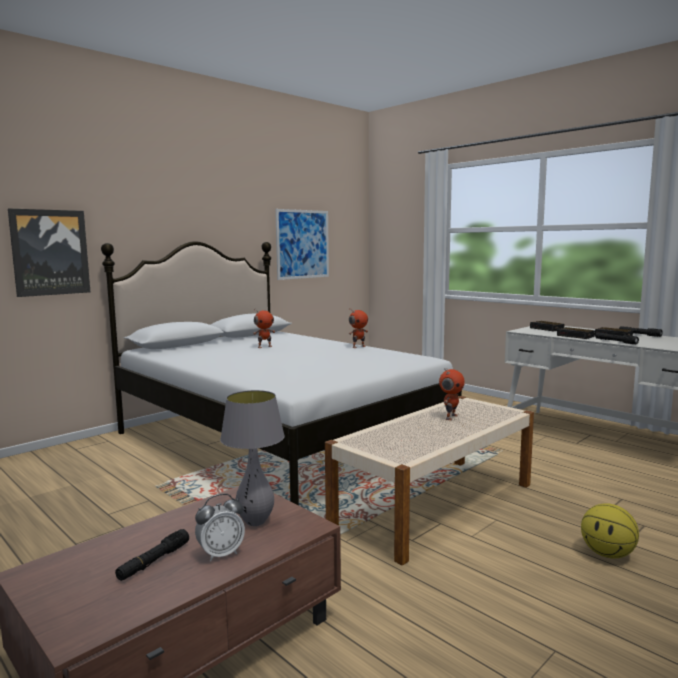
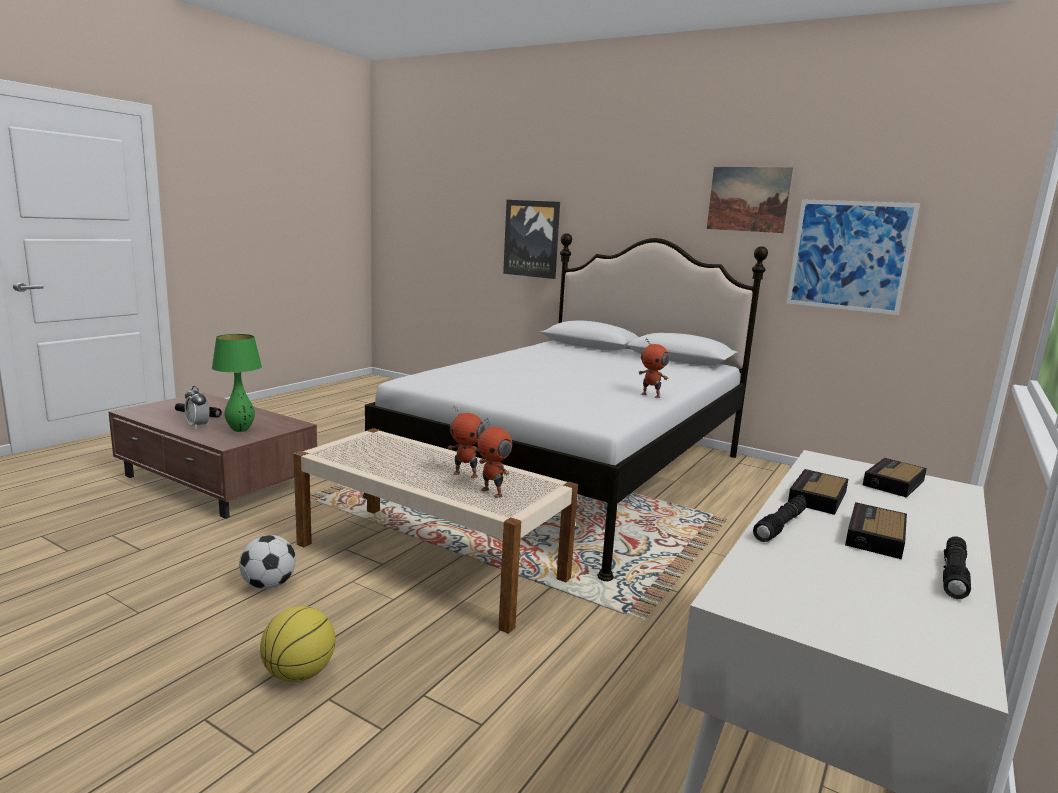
camera: 75 degrees right, 5 degrees up
(245, 208) = (748, 199): none -> picture
(255, 522) = (240, 430): grey table lamp -> green table lamp
(264, 347) = (610, 366): toy robot -> toy robot (493, 492)
(486, 576) = (269, 585): none -> football

